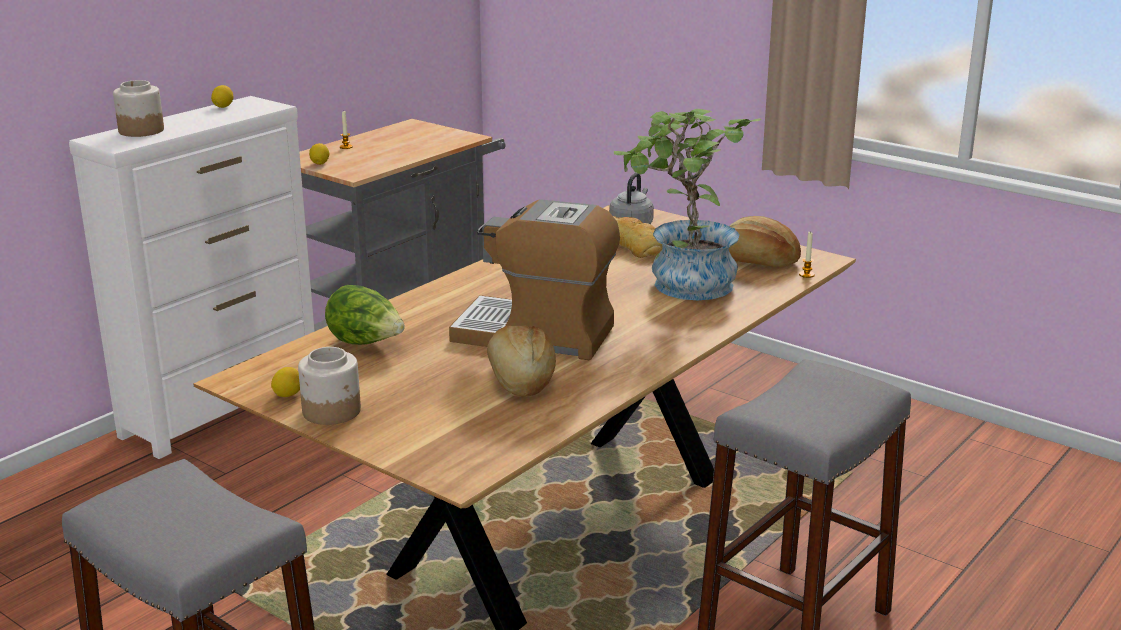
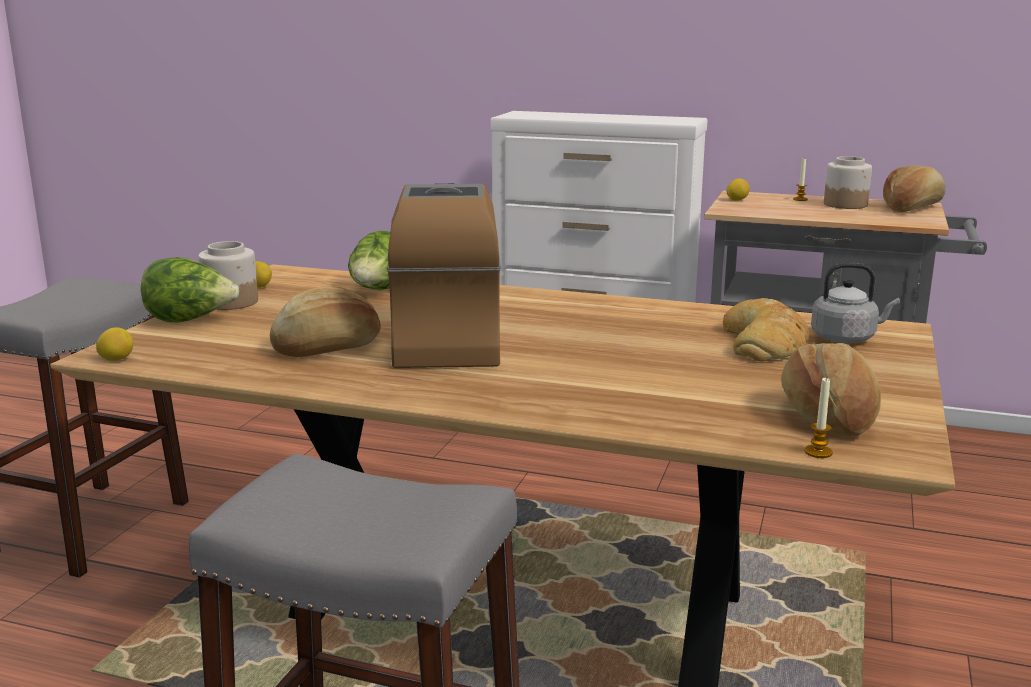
camera: 70 degrees right, 5 degrees down
(141, 130) = (557, 114): jar -> jar (845, 204)
(223, 107) = (656, 117): lemon -> lemon (116, 359)
(379, 433) = (190, 320): none -> lettuce
(419, 128) = (912, 208): none -> bread
(683, 287) = (664, 385): potted plant -> none

